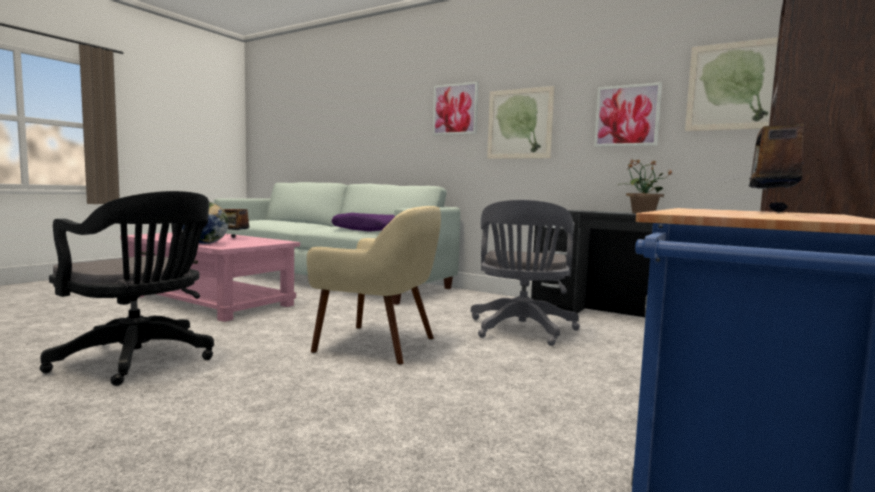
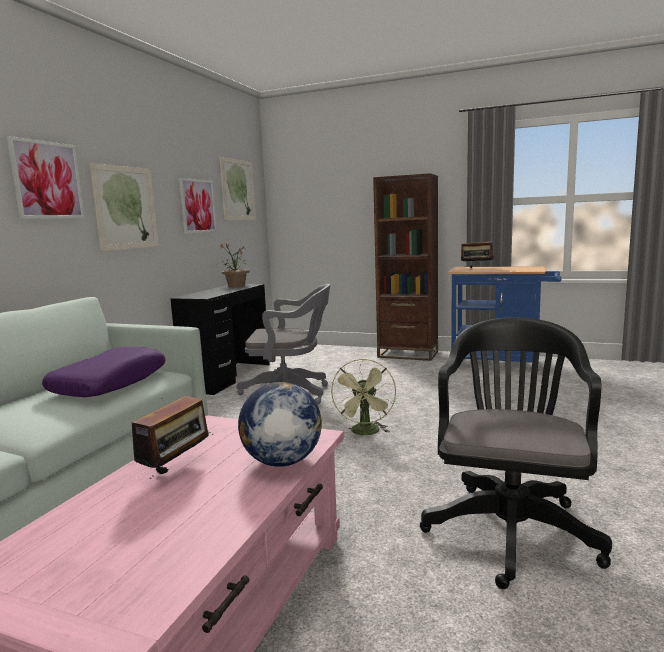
camera: 100 degrees left, 5 degrees up
(378, 345) = (366, 433): beige armchair -> green fan

